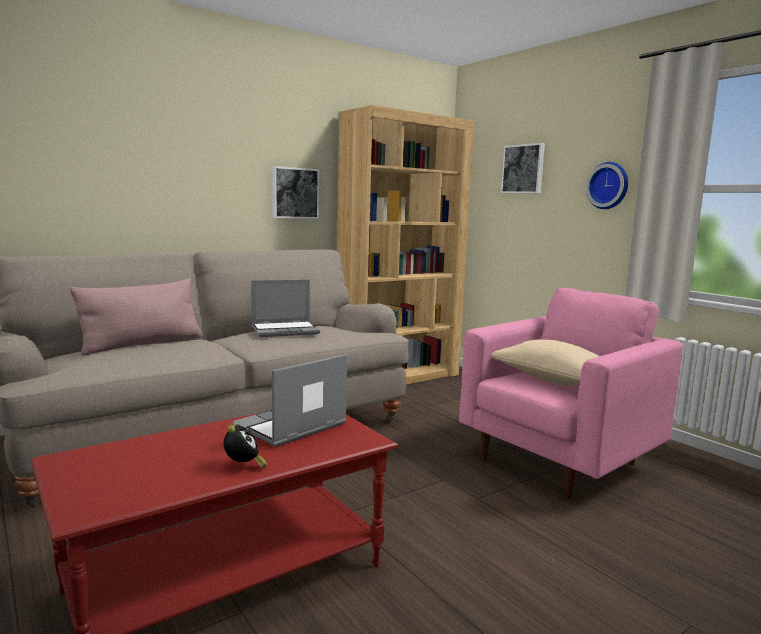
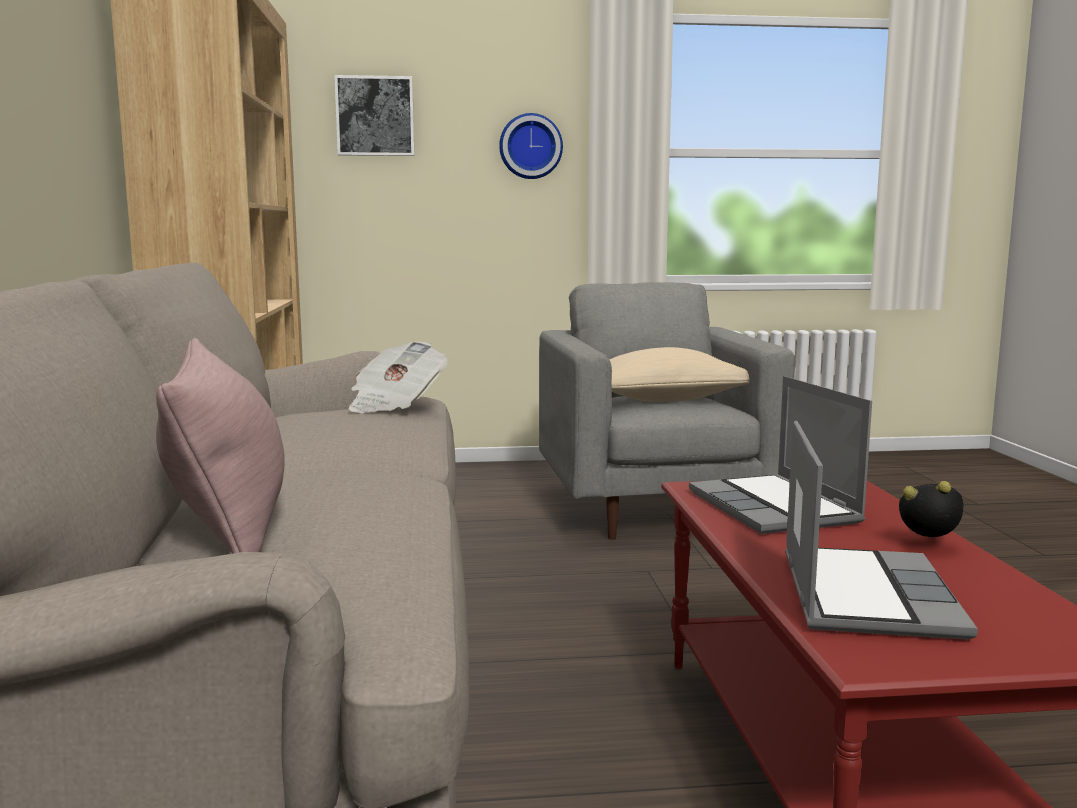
camera: 60 degrees left, 0 degrees up
(285, 330) = (336, 424): laptop -> laptop (864, 594)
(294, 193) = (78, 136): picture -> none
(346, 331) = (395, 405): none -> newspaper
(559, 461) = (654, 509): pink armchair -> grey armchair

